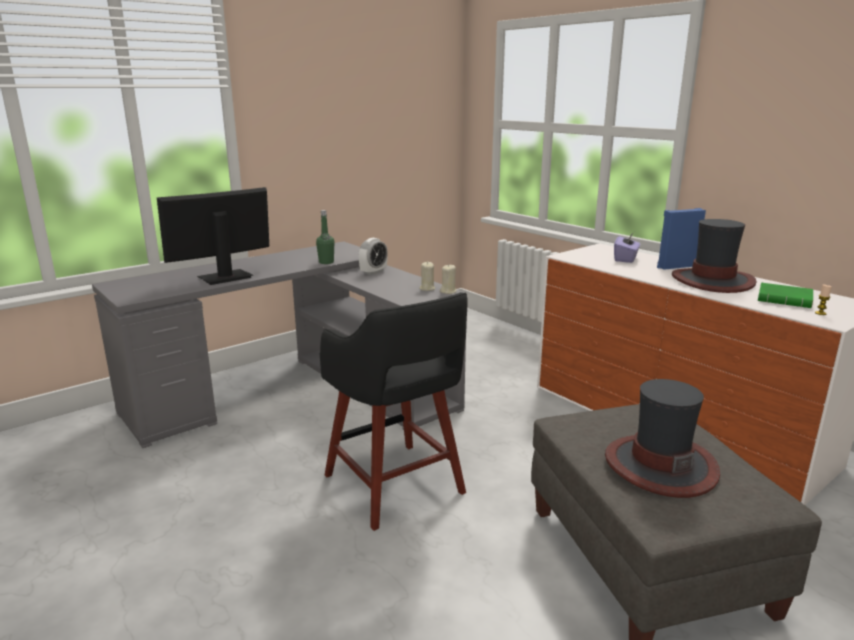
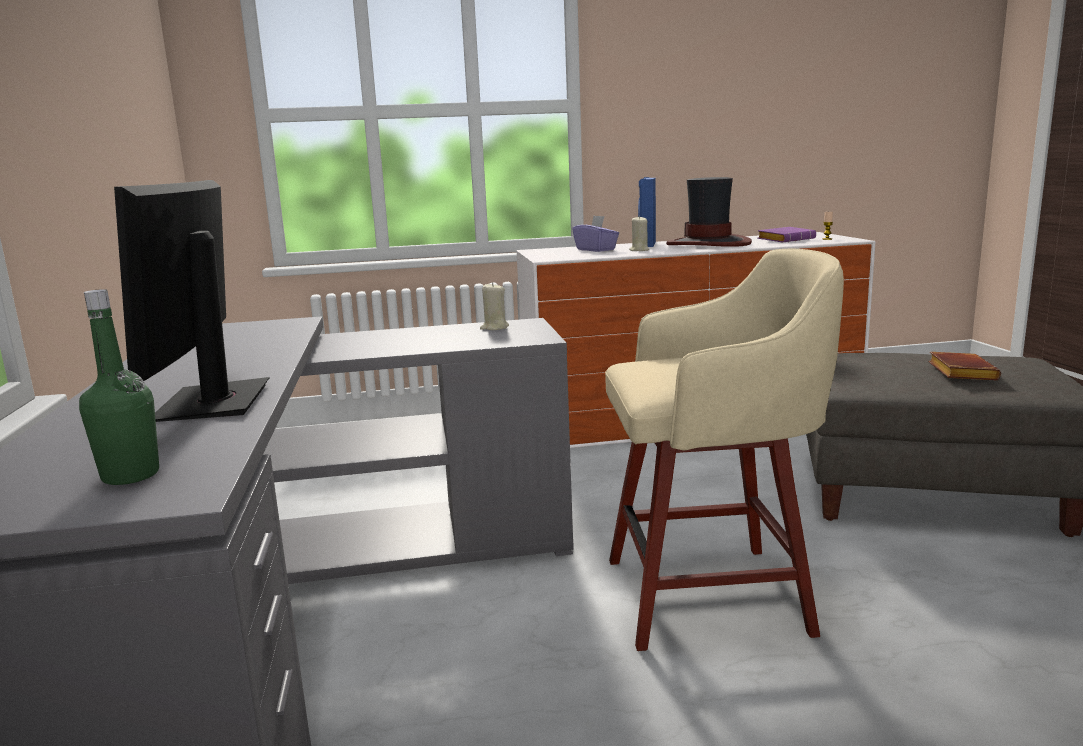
camera: 60 degrees left, 5 degrees down
(326, 262) = (286, 341): green bottle -> green bottle (130, 475)
(373, 272) = (355, 341): alarm clock -> none
(396, 486) = (713, 595): black stool -> beige stool
(448, 291) = (525, 322): beige candle -> beige candle (639, 250)
(659, 465) = (959, 372): hat -> brown book
(785, 300) = (786, 240): green book -> purple book

